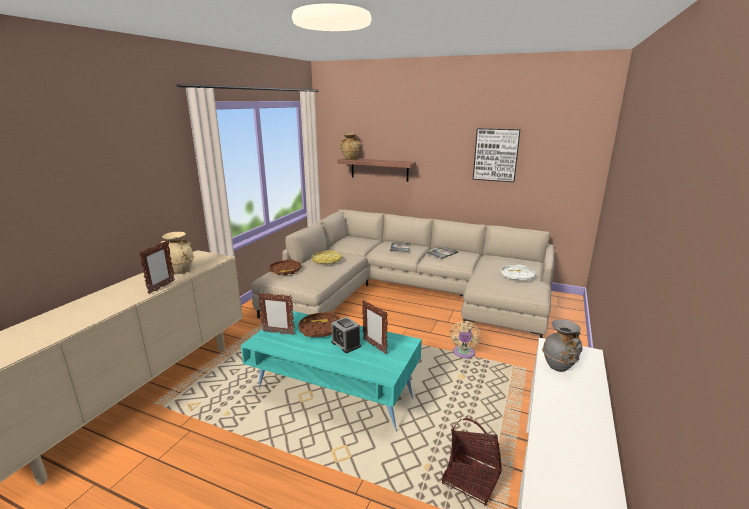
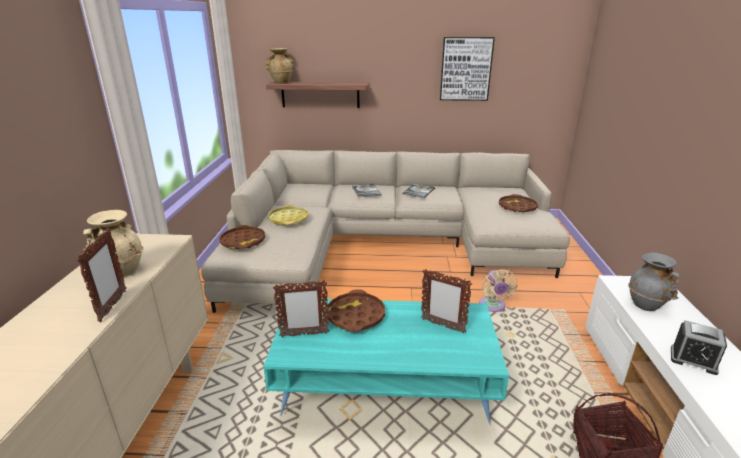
camera: 20 degrees left, 5 degrees up
(346, 344) = (406, 331): alarm clock -> alarm clock (693, 360)
(517, 276) = (517, 207): white tray -> brown tray

